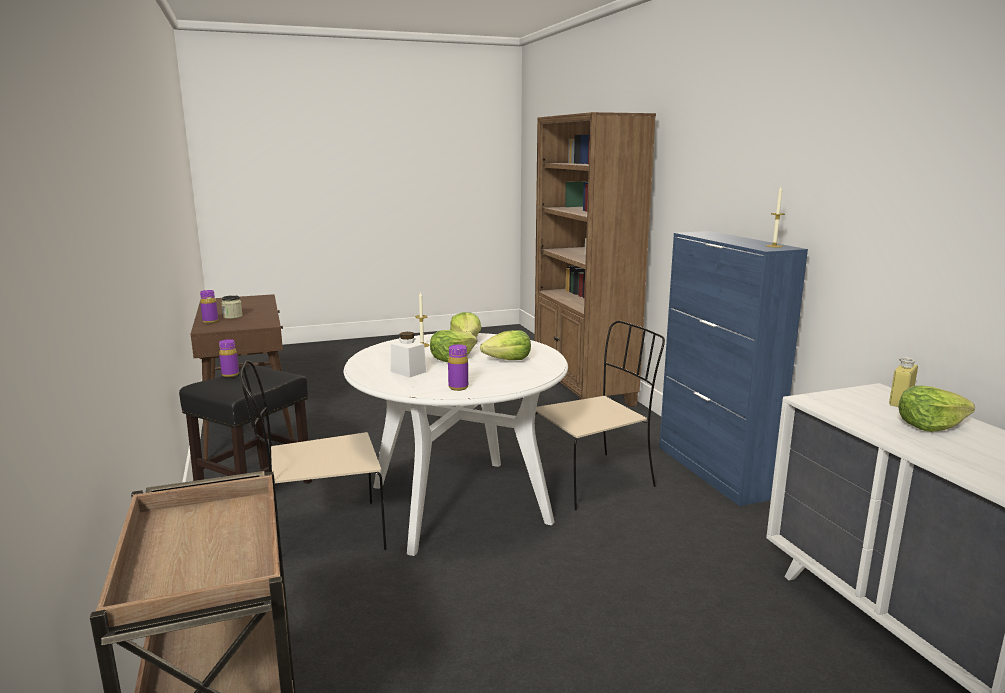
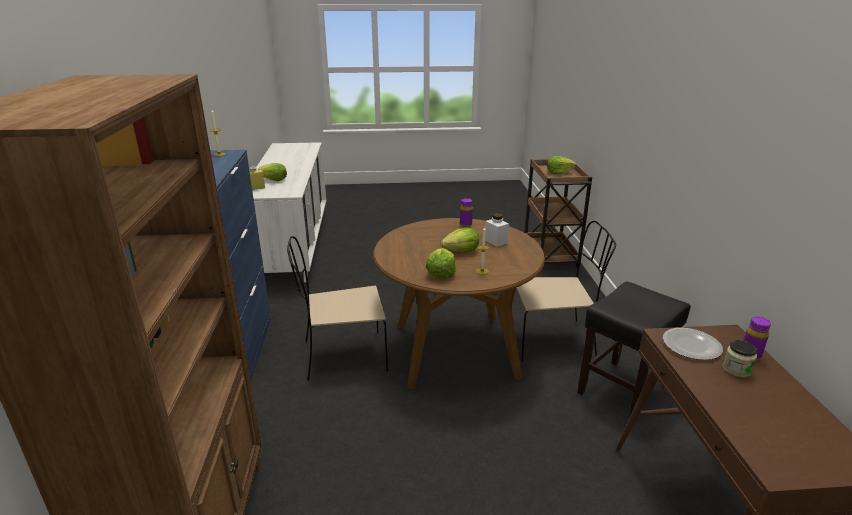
camera: 165 degrees left, 10 degrees up
(230, 375) = (660, 315): purple bottle -> none
(250, 322) = (691, 345): none -> plate
(459, 503) = (455, 350): white dining table -> brown dining table
(508, 360) = (420, 244): lettuce -> lettuce (559, 173)

